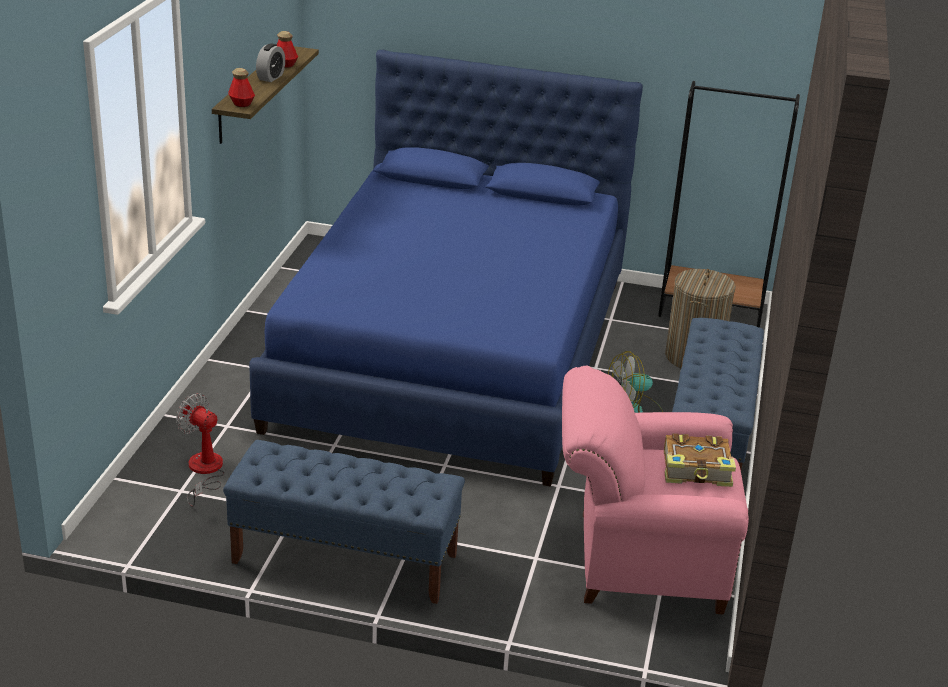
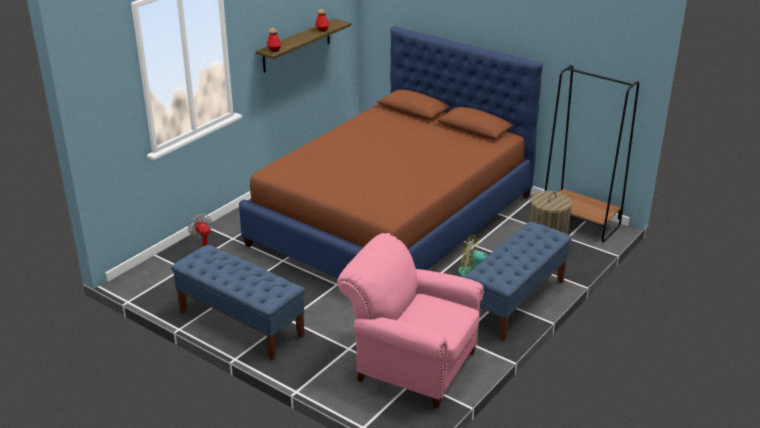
camera: 25 degrees right, 0 degrees up
(271, 77) = (306, 36): alarm clock -> none
(454, 351) = (393, 220): blue bed -> brown bed
(697, 470) = (442, 312): book -> none

